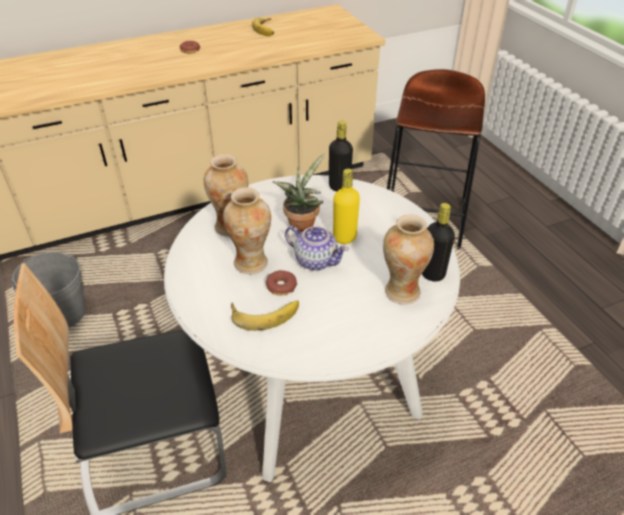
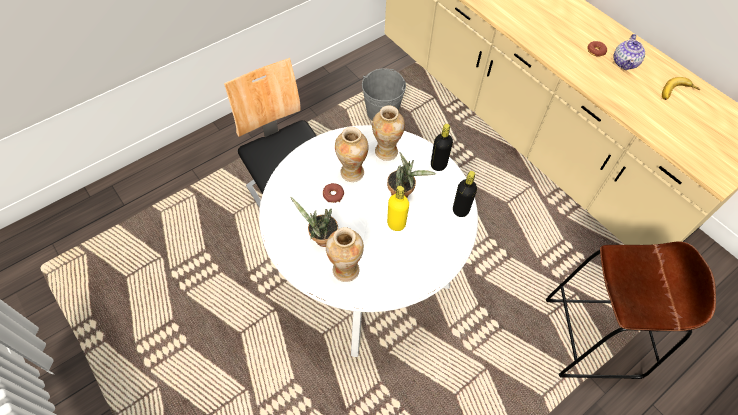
camera: 75 degrees right, 15 degrees up
(264, 313) = (307, 191): banana -> none
(315, 260) = (365, 210): teapot -> teapot (625, 63)
(350, 309) = (321, 239): none -> potted plant
(432, 274) = (371, 289): black bottle -> black bottle (438, 165)

